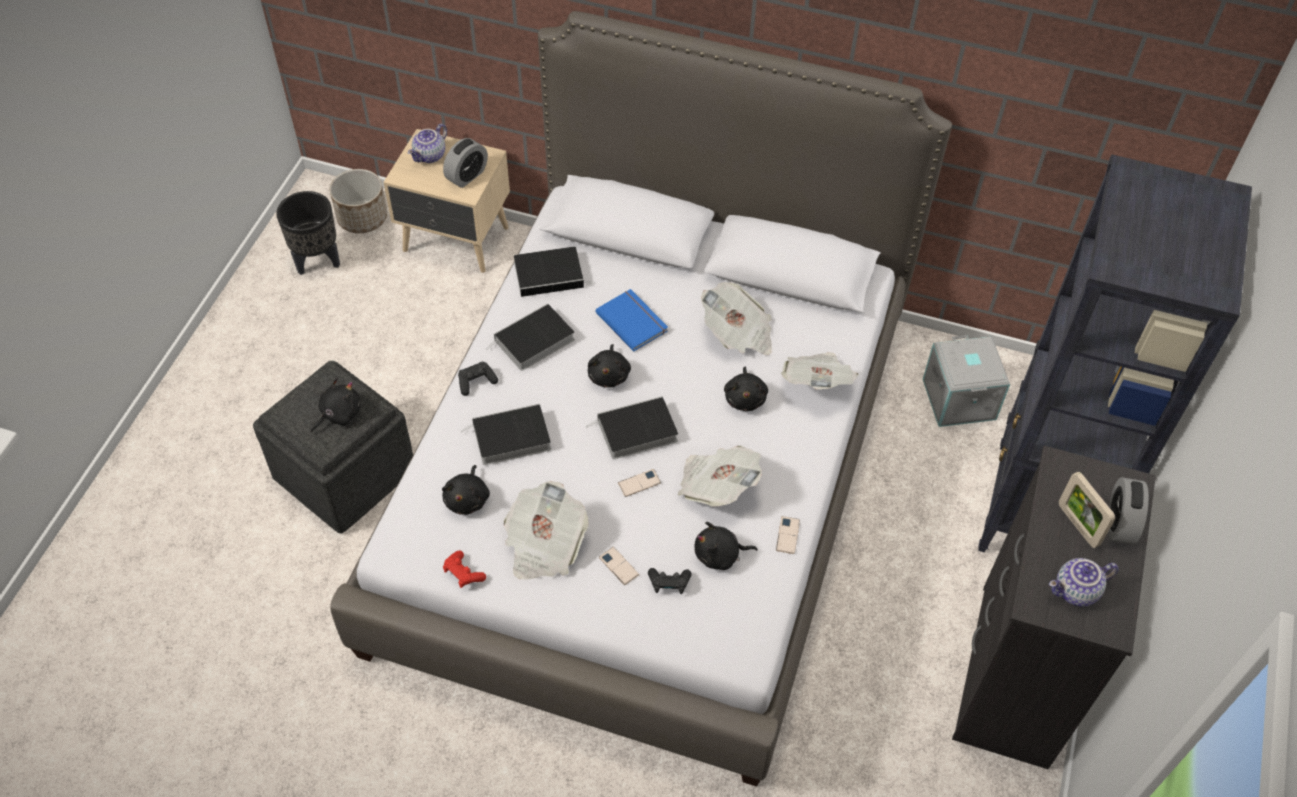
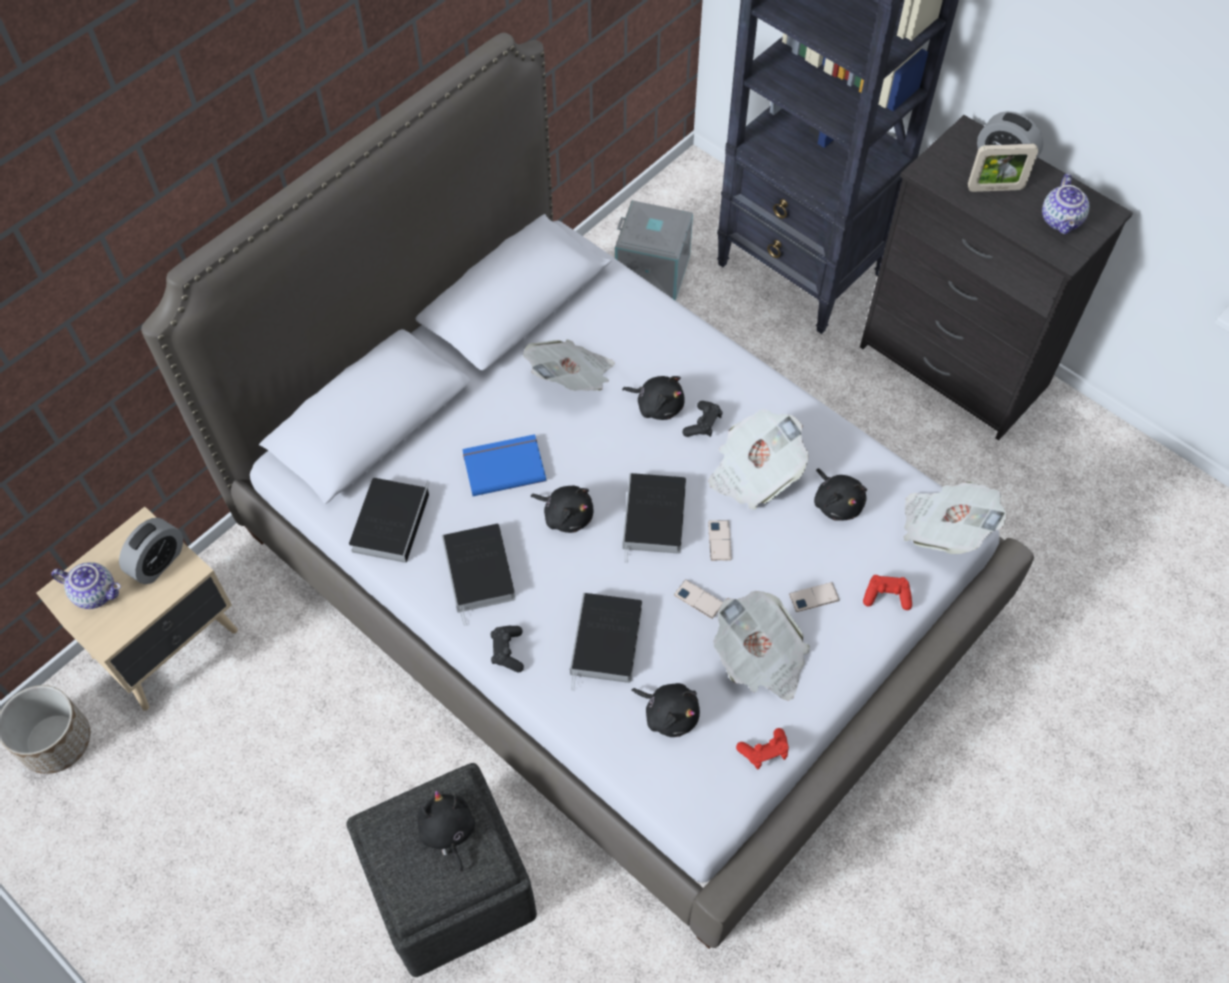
camera: 65 degrees left, 5 degrees up
(318, 261) = (95, 820): black planter -> none
(430, 156) = (96, 592): teapot -> teapot turned 45 degrees counterclockwise
(467, 176) = (158, 562): alarm clock -> alarm clock turned 60 degrees clockwise
(645, 619) = (886, 596): none -> red game controller
(669, 583) = (853, 559): black game controller -> black game controller (703, 424)
(720, 555) = (837, 503): black plush toy -> black plush toy turned 45 degrees counterclockwise
(787, 535) = (837, 437): phone -> phone (698, 599)
(817, 382) = (669, 338): newspaper -> newspaper (944, 528)

